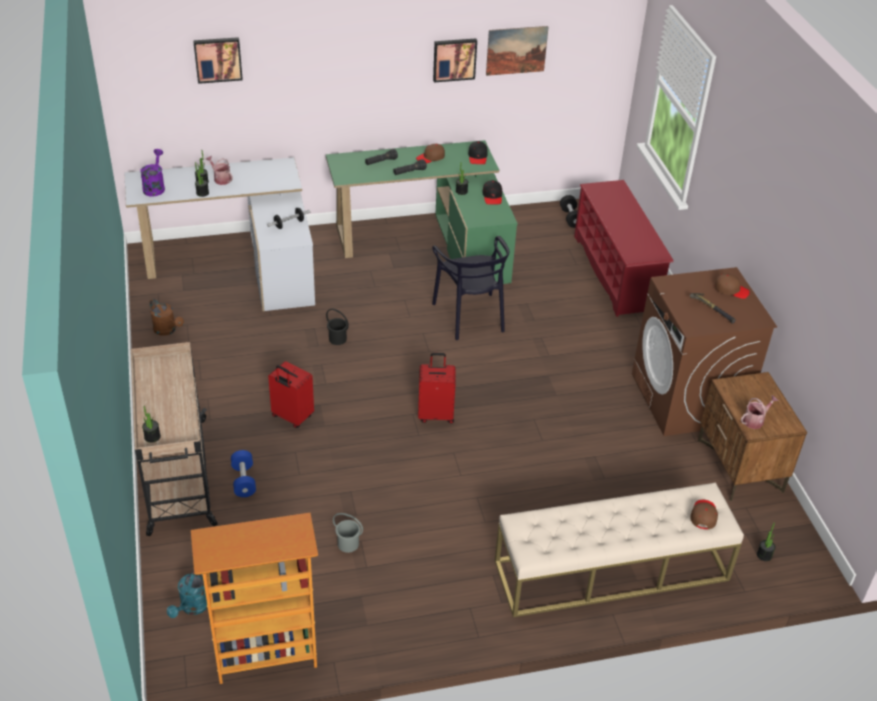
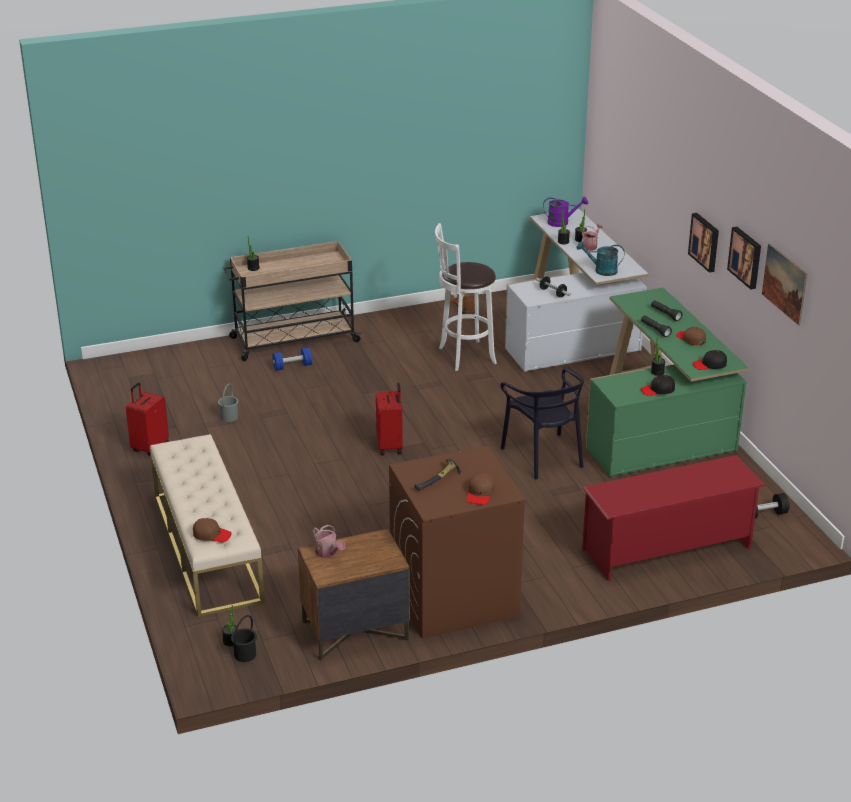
camera: 85 degrees right, 10 degrees down
(192, 608) = (165, 363): turquoise watering can -> turquoise watering can (601, 270)
(218, 59) = (632, 145): picture -> picture (705, 242)
(266, 656) = (121, 395): bookcase -> none
(267, 342) = (464, 356): none -> white stool
(291, 417) = (370, 378): red suitcase -> red suitcase (149, 447)
(337, 339) = (480, 388): black bucket -> black bucket (244, 654)
(470, 316) = (543, 456): black chair -> black chair turned 90 degrees counterclockwise

